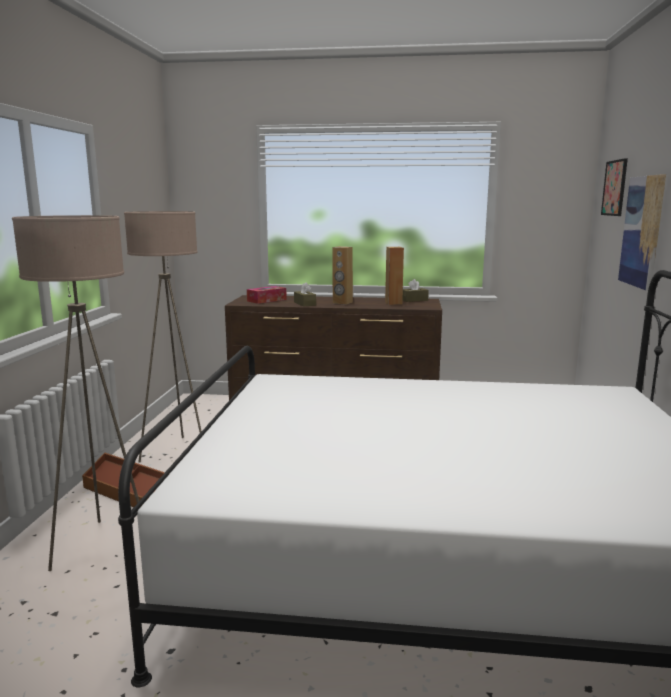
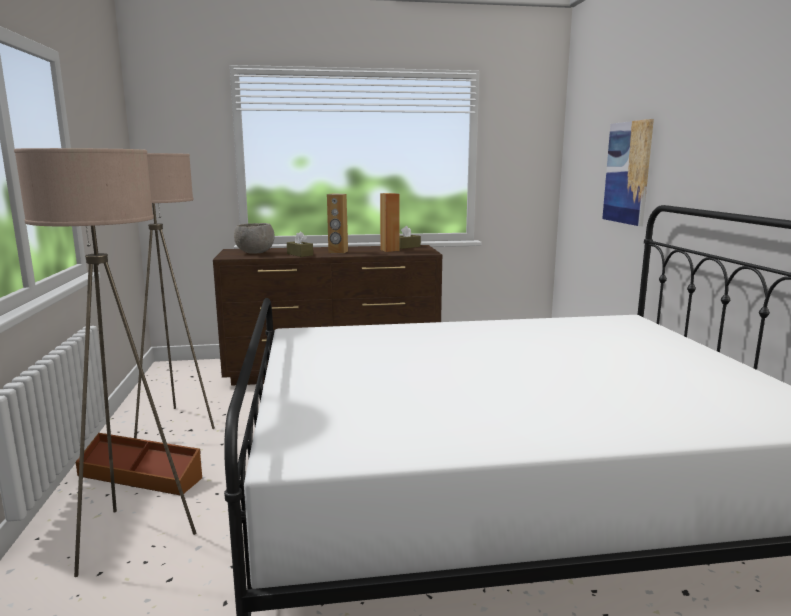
camera: 15 degrees left, 0 degrees up
(266, 300) = (255, 253): tissue box -> grey bowl
(614, 188) = (590, 134): picture -> none

